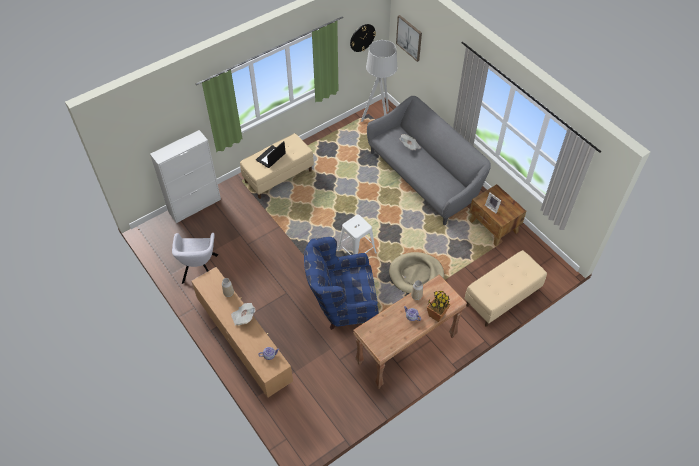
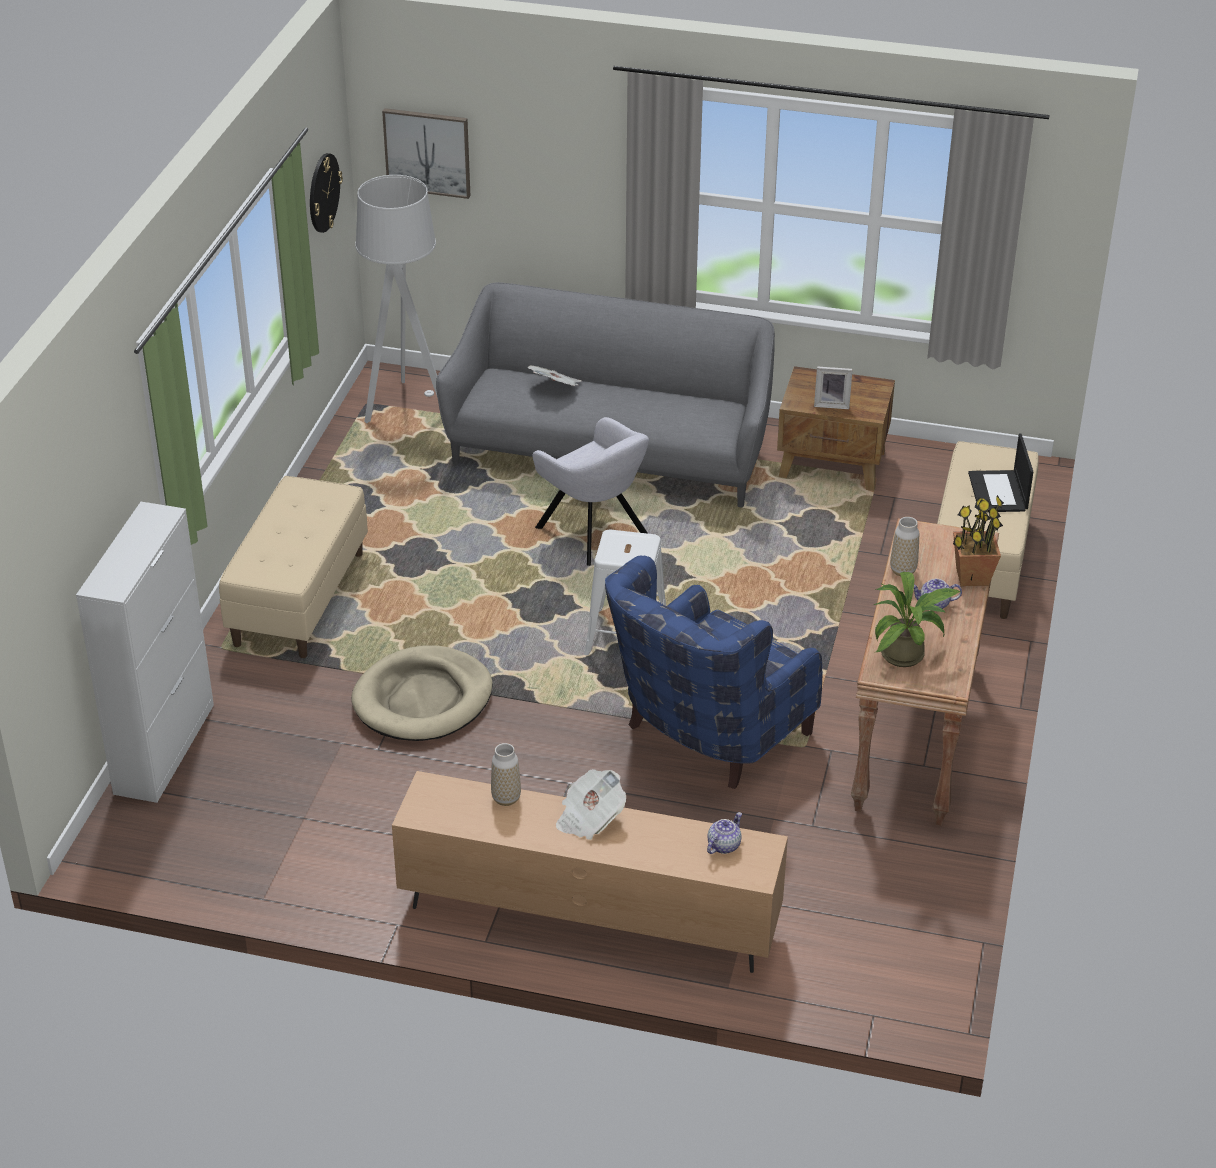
camera: 40 degrees left, 15 degrees down
(200, 270) = (325, 854): grey armchair -> grey armchair (595, 534)
(270, 157) = (283, 540): laptop -> laptop (998, 492)
(380, 330) = (908, 655): none -> potted plant
(416, 274) = (786, 611): beige dog bed -> beige dog bed (423, 699)

